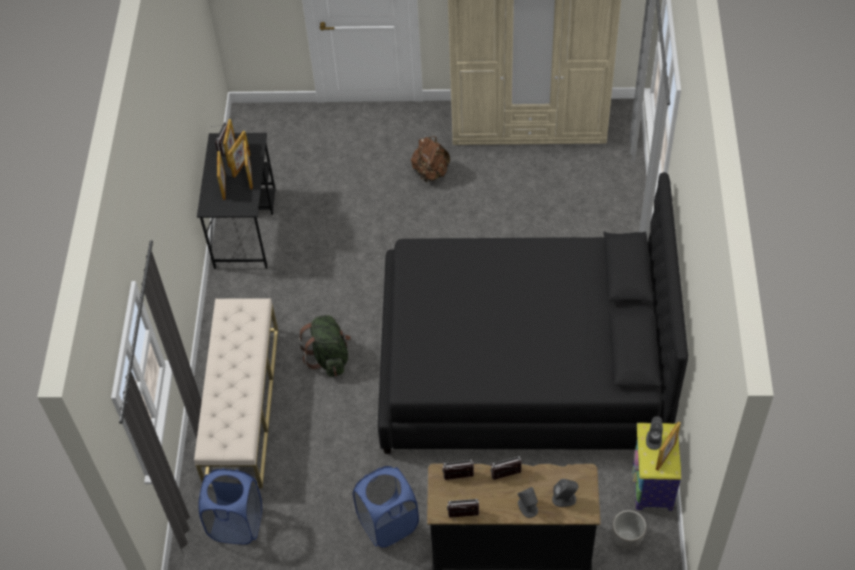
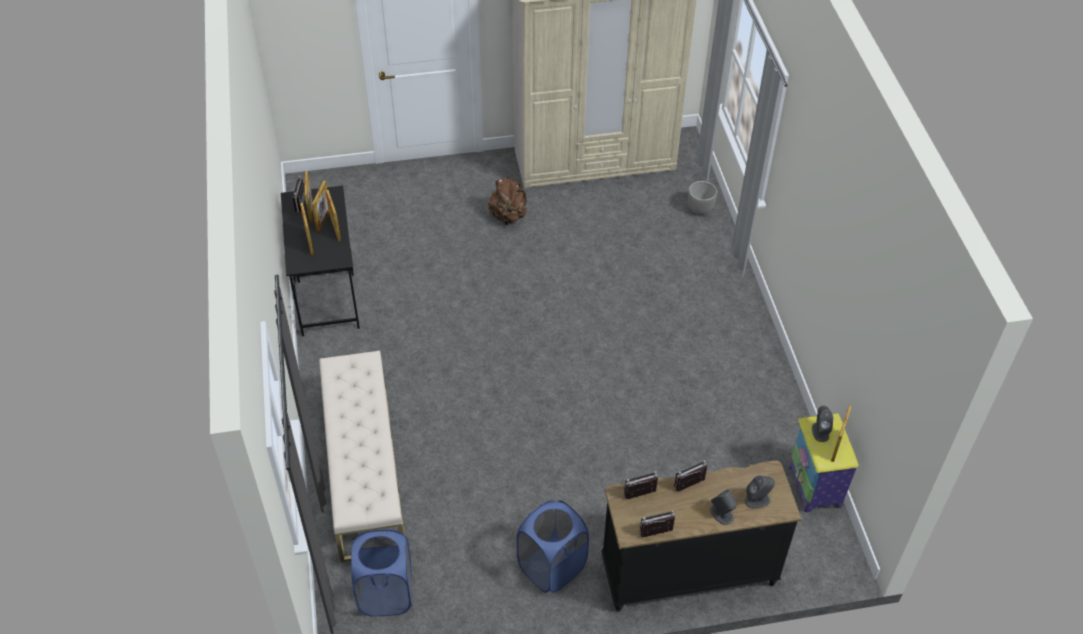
camera: 15 degrees left, 5 degrees down
(329, 357) = (447, 407): green backpack -> none
(523, 365) = (650, 387): black bed -> none
(627, 538) = (804, 542): planter -> planter (700, 209)

